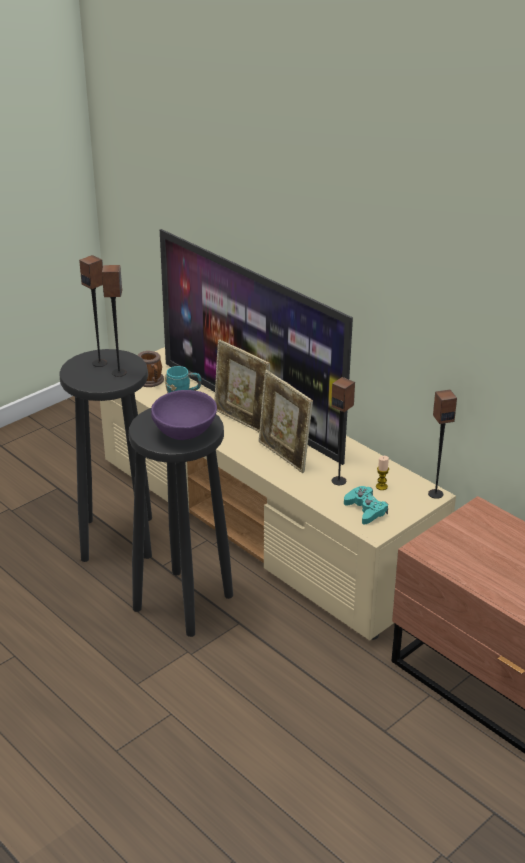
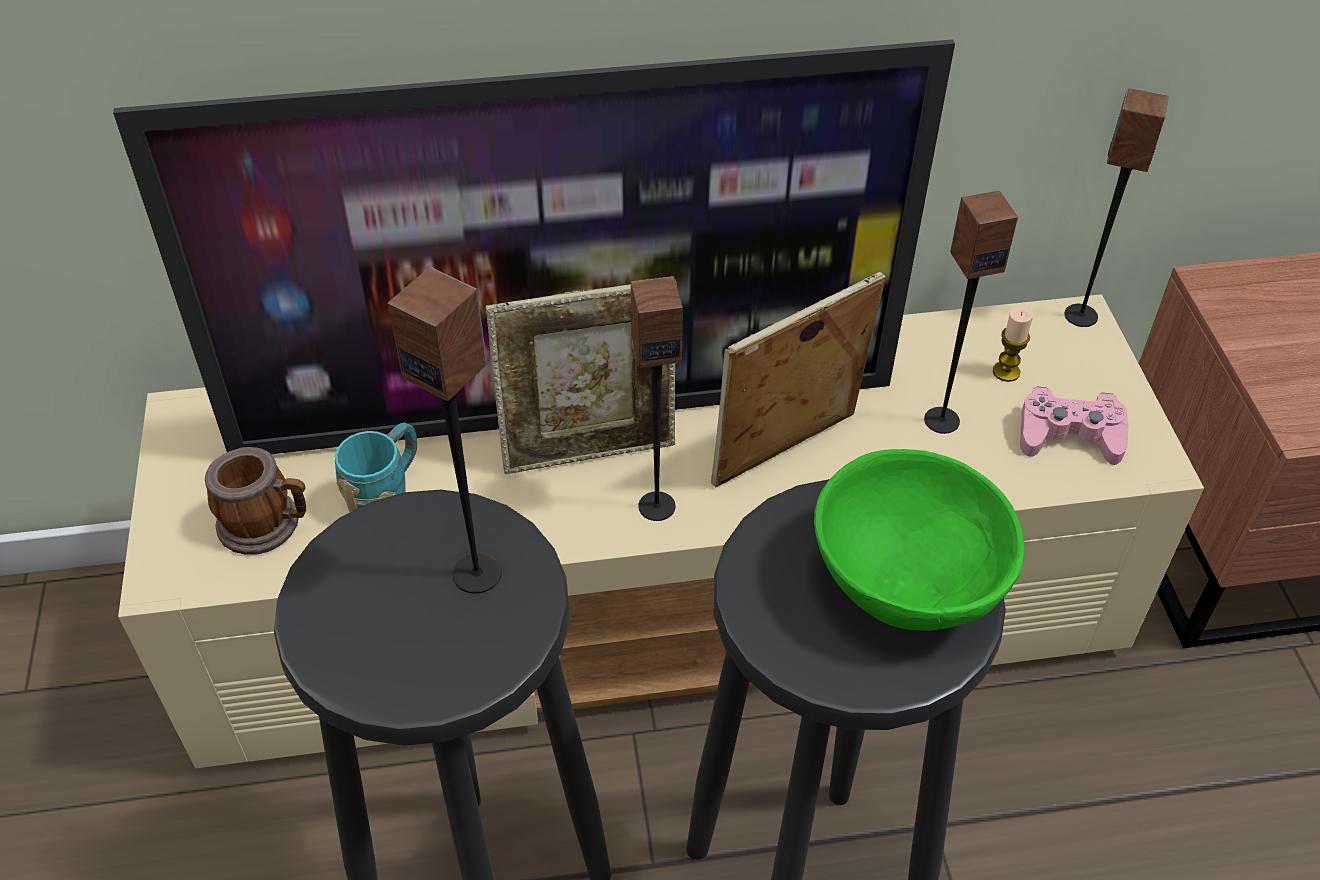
camera: 55 degrees left, 15 degrees up
(100, 363) = (381, 590): speaker -> speaker (656, 505)
(186, 433) = (908, 581): purple bowl -> green bowl
(284, 456) = (786, 455): picture frame -> picture frame turned 150 degrees clockwise
(365, 510) = (1069, 435): turquoise game controller -> pink game controller

